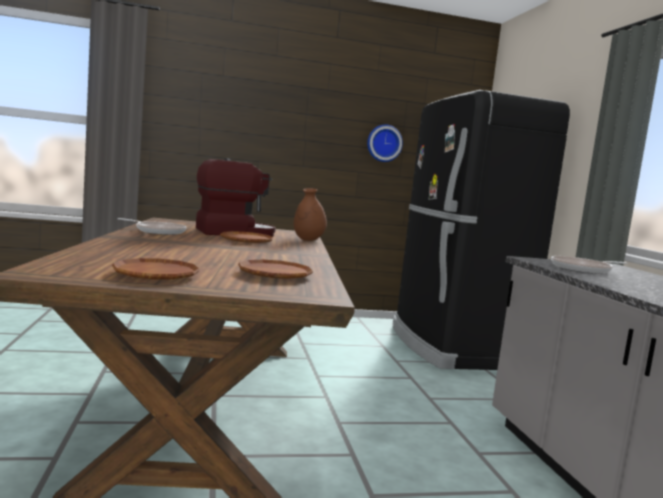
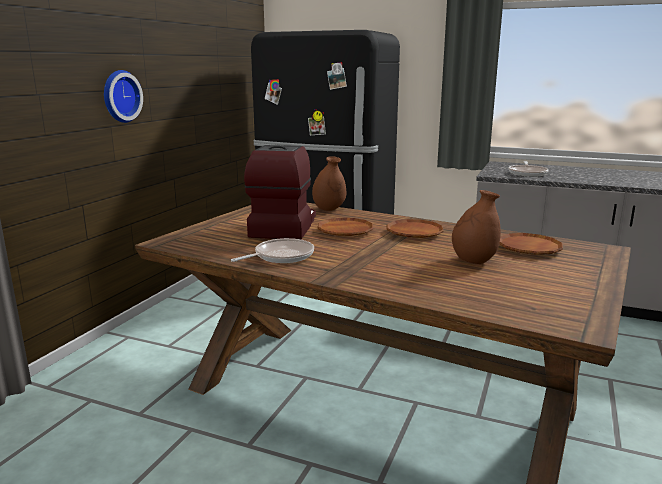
camera: 55 degrees left, 10 degrees up
(156, 275) = (558, 285): brown plate -> brown plate (414, 233)
(203, 260) = (474, 261): none -> brown vase
(384, 143) = (208, 78): wall clock -> wall clock (119, 96)

